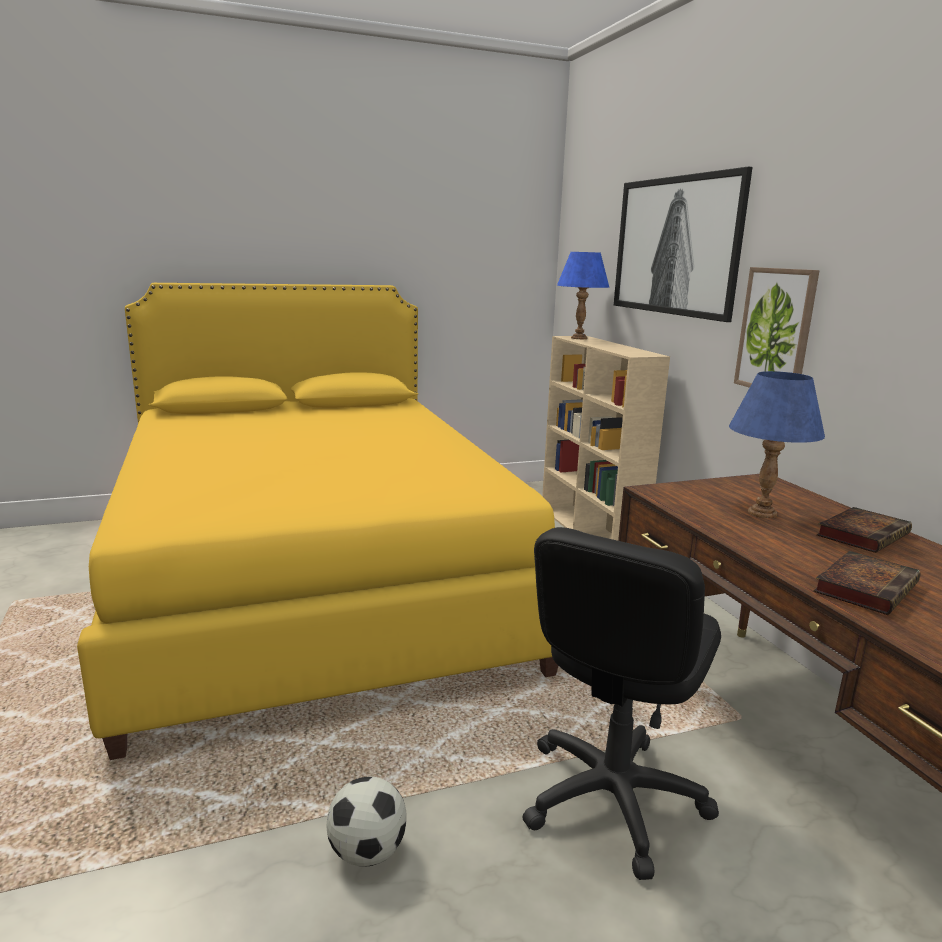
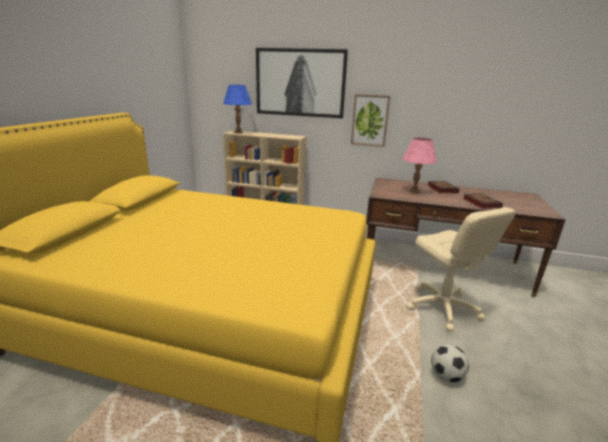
camera: 55 degrees left, 5 degrees up
(611, 798) = (443, 308): black office chair -> beige office chair
(761, 513) = (414, 191): blue table lamp -> pink table lamp

